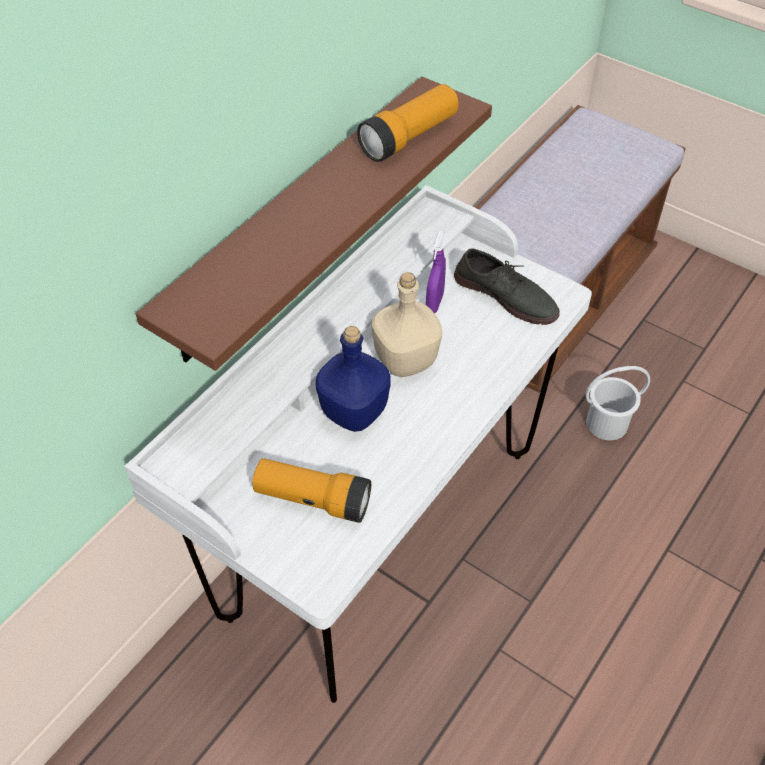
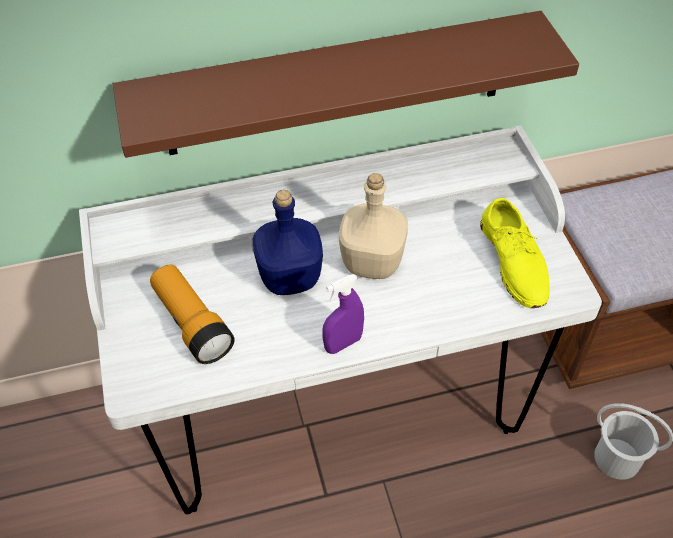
camera: 40 degrees right, 0 degrees up
(409, 137) = (469, 55): flashlight -> none
(434, 303) = (444, 231): purple spray bottle -> purple spray bottle (343, 343)
(506, 295) = (514, 260): grey shoe -> yellow shoe

